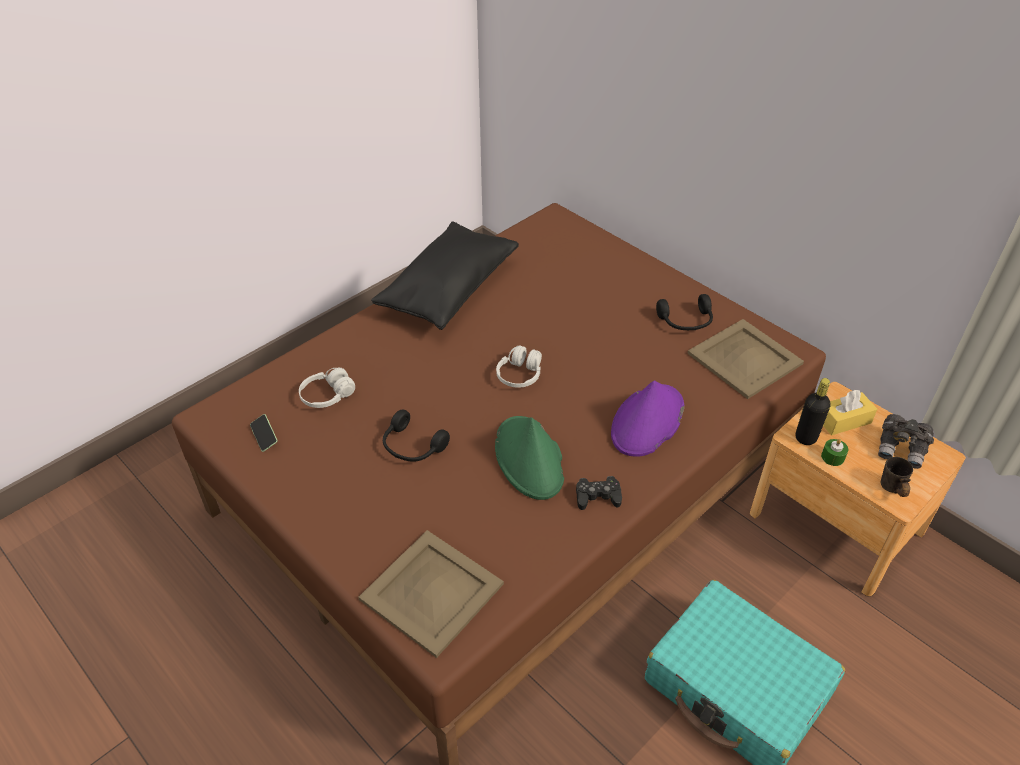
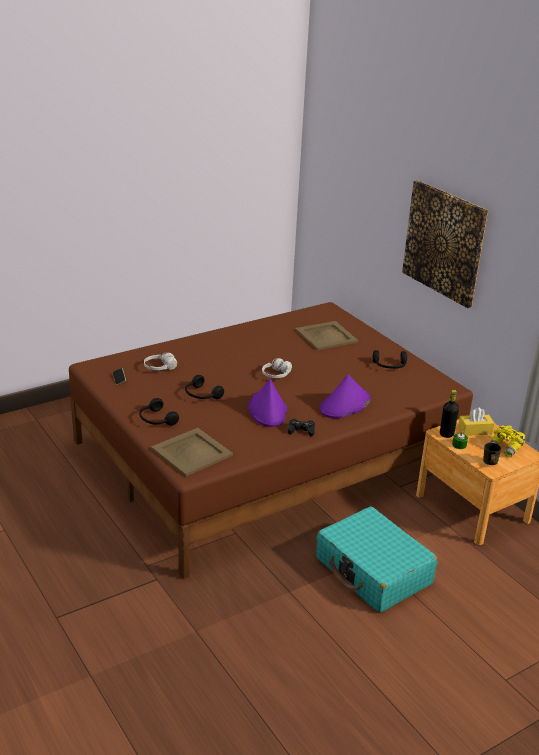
camera: 10 degrees right, 15 degrees down
(351, 523) = (156, 420): none -> black headphones
(448, 289) = (248, 332): black pillow -> none
(529, 459) = (268, 410): green hat -> purple hat
(744, 358) = (419, 386): beige tray -> beige tray (326, 336)
(773, 119) = (444, 242): none -> picture
(901, 449) = (505, 448): grey binoculars -> yellow binoculars

